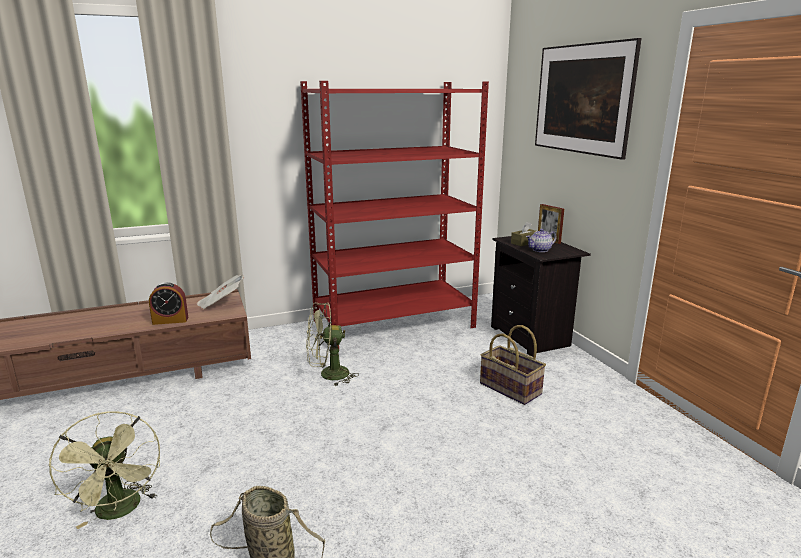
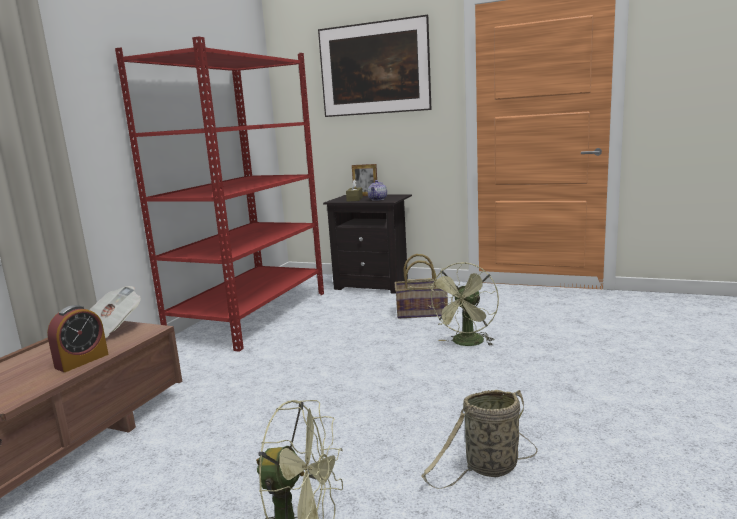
camera: 45 degrees left, 5 degrees down
(328, 375) = (272, 365): green fan -> green fan (466, 343)

